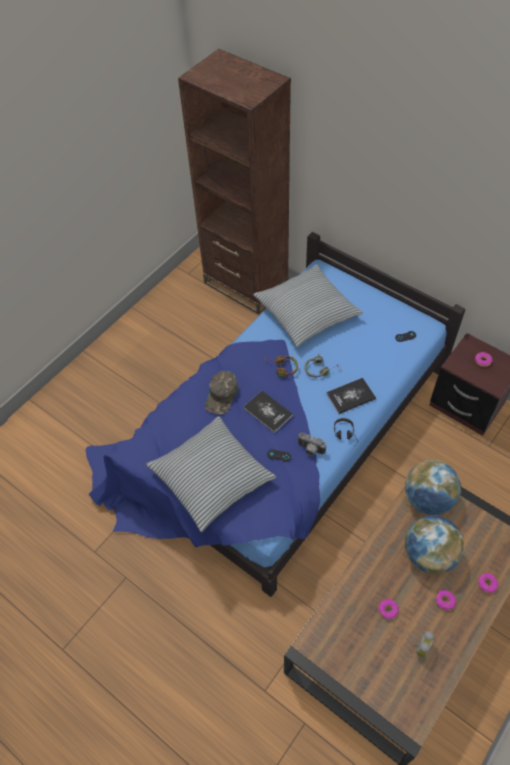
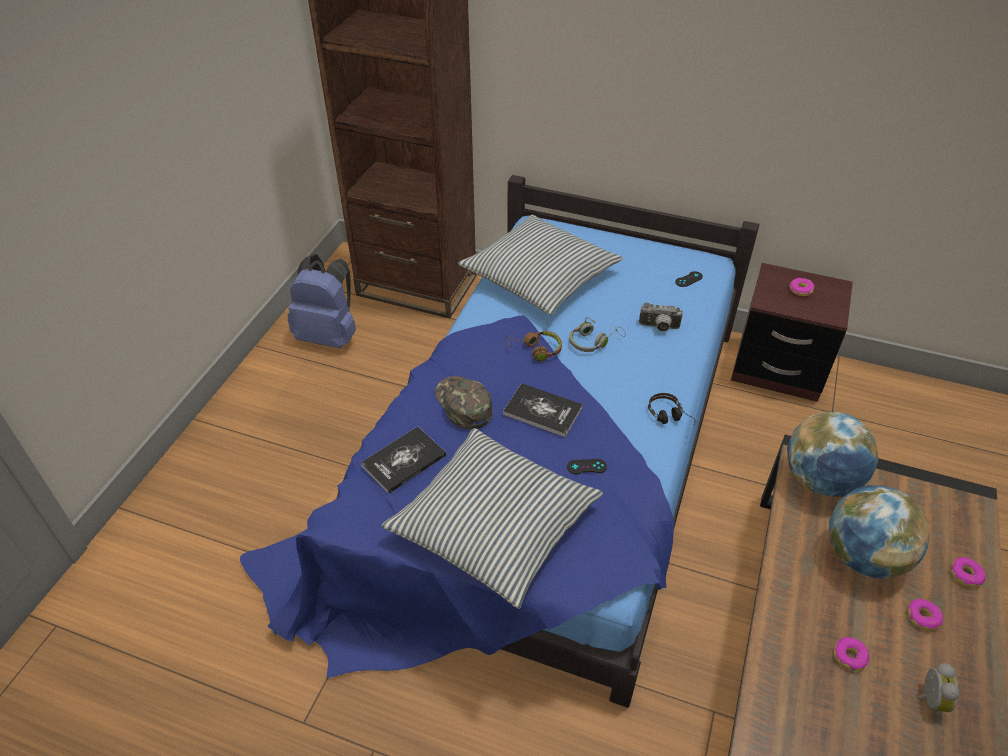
camera: 20 degrees left, 10 degrees down
(178, 310) = (329, 335): none -> blue backpack
(222, 395) = (463, 404): green cap -> green cap turned 150 degrees clockwise
(310, 450) = (629, 448): camera -> camera (659, 328)
(350, 396) = (652, 366): book -> book (404, 460)

